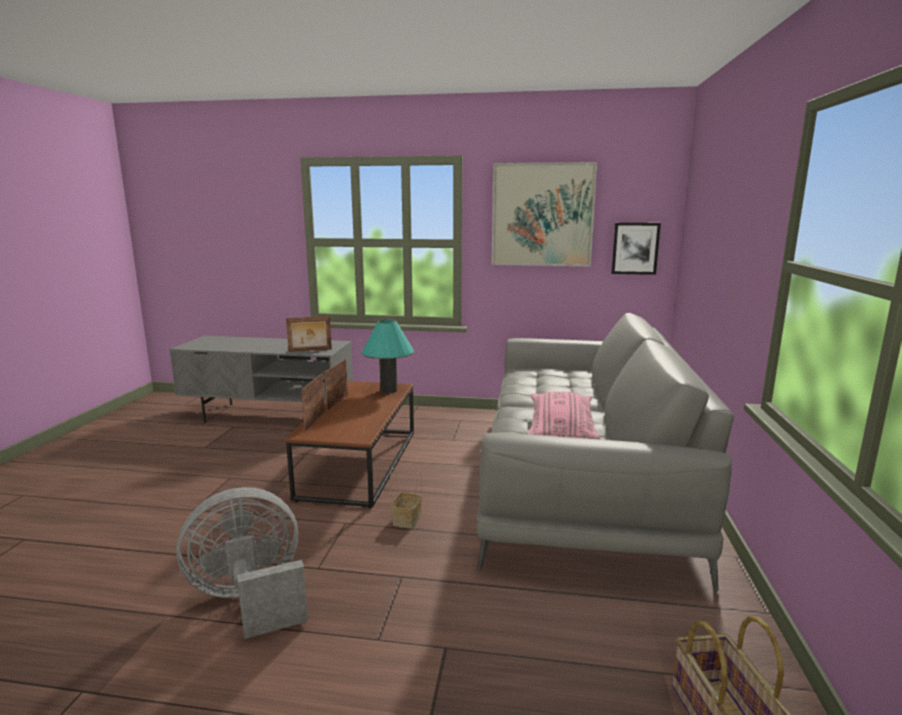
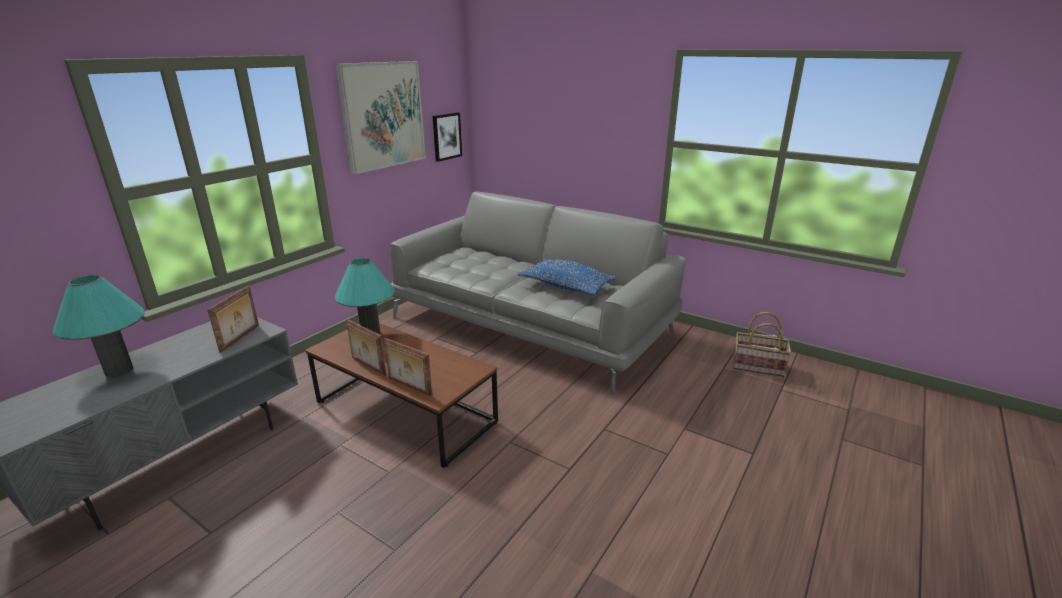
camera: 65 degrees left, 10 degrees up
(250, 599) = (594, 514): grey fan -> none
(257, 342) = (119, 370): none -> turquoise table lamp
(406, 519) = (528, 409): basket -> none
(561, 429) = (567, 286): pink pillow -> blue pillow

